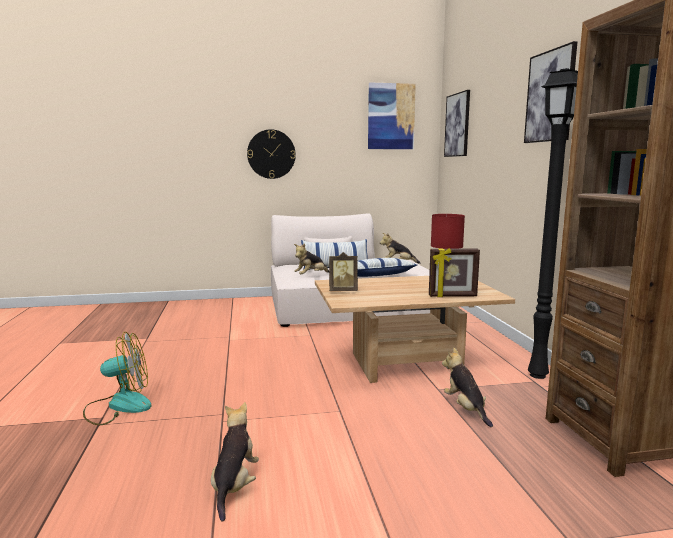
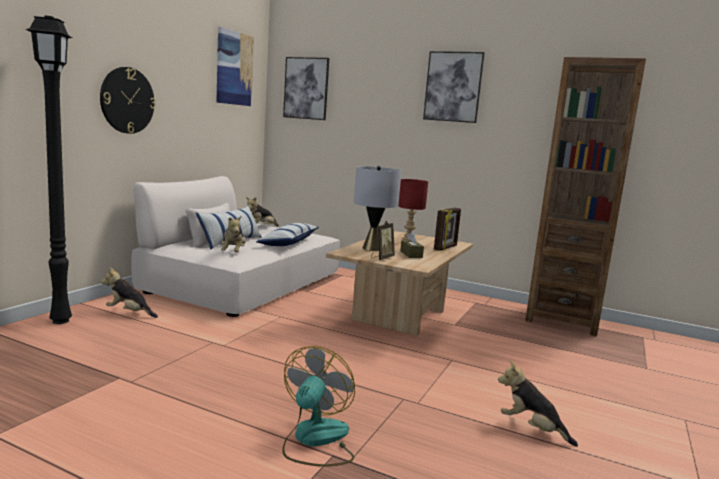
camera: 55 degrees left, 0 degrees up
(369, 283) = (372, 248): none -> grey table lamp
(385, 294) = (411, 254): none -> brown tissue box
(465, 409) = (492, 330): plush toy -> plush toy (129, 313)
(538, 376) = (470, 299): black floor lamp -> black floor lamp (61, 321)

